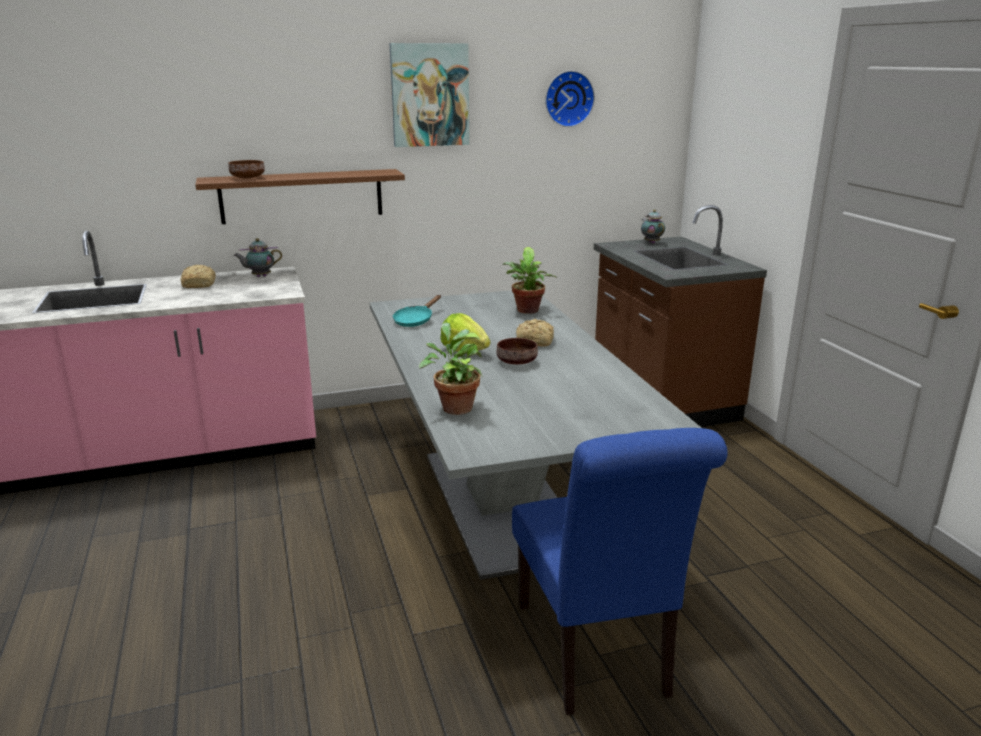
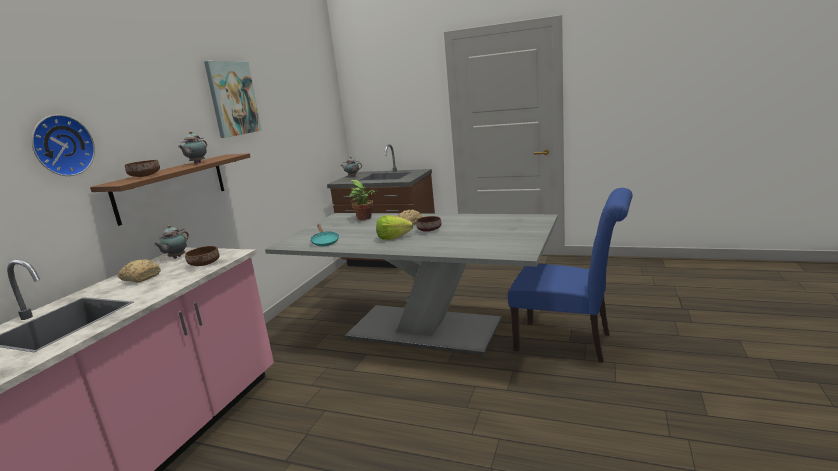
camera: 50 degrees left, 5 degrees down
(247, 293) = (205, 264): none -> brown bowl
(327, 174) = (196, 163): none -> teapot
(454, 407) = (464, 249): potted plant -> none
(568, 98) = (296, 96): wall clock -> wall clock (61, 145)

